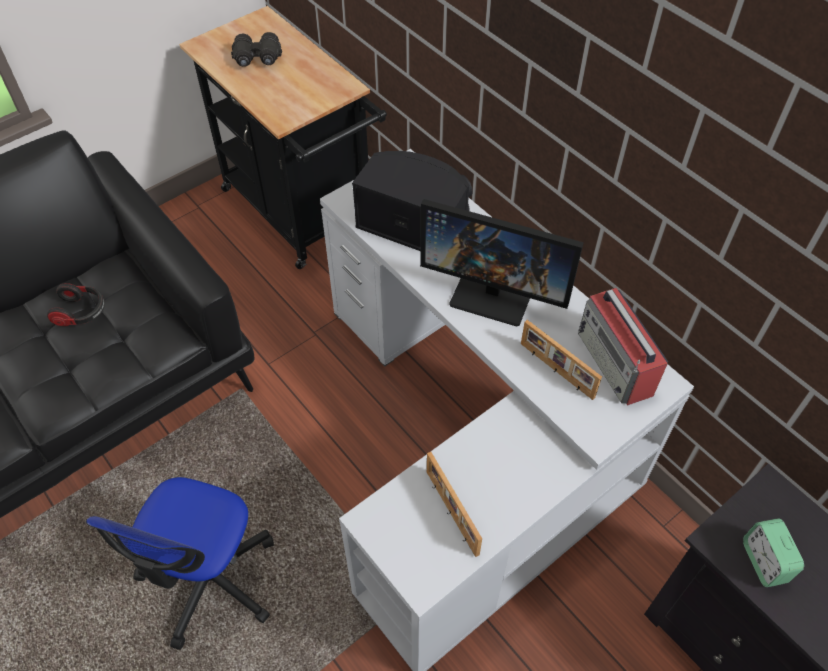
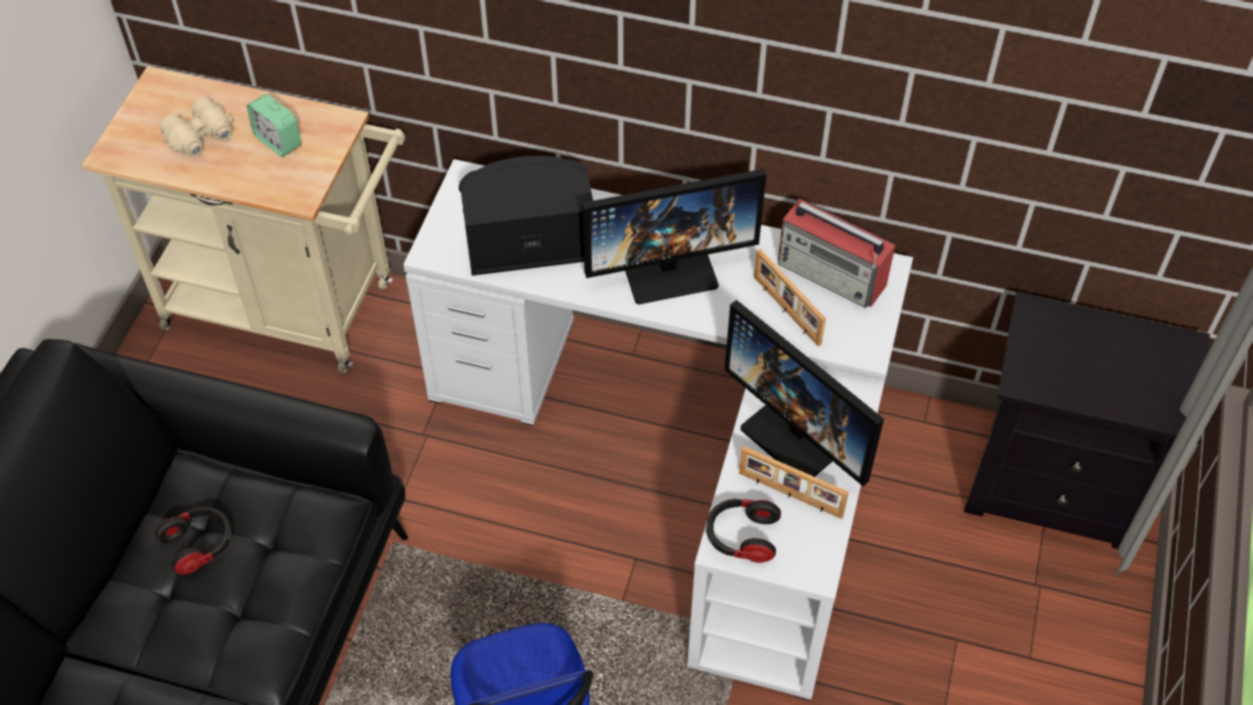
camera: 35 degrees left, 0 degrees up
(257, 59) = (201, 138): black binoculars -> beige binoculars
(302, 215) = (292, 308): black cart -> beige cart
(388, 521) = (741, 537): none -> headphones
(496, 470) = (799, 434): none -> monitor
(556, 371) = (785, 311): picture frame -> picture frame turned 45 degrees clockwise
(764, 562) = (1069, 377): alarm clock -> alarm clock (278, 141)

